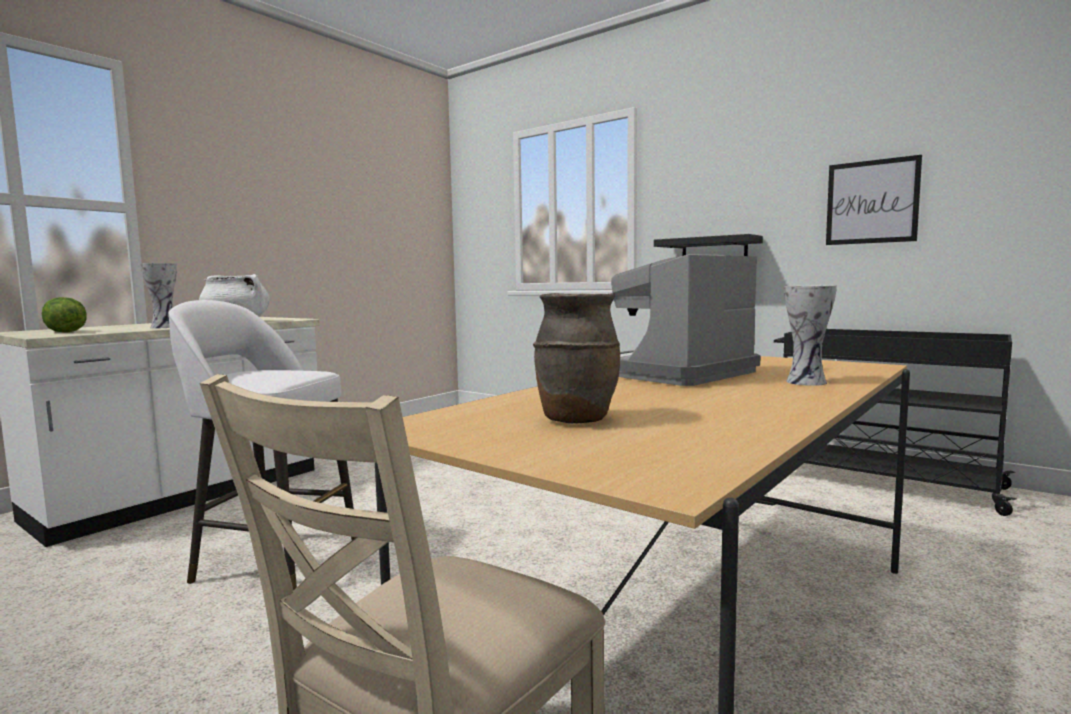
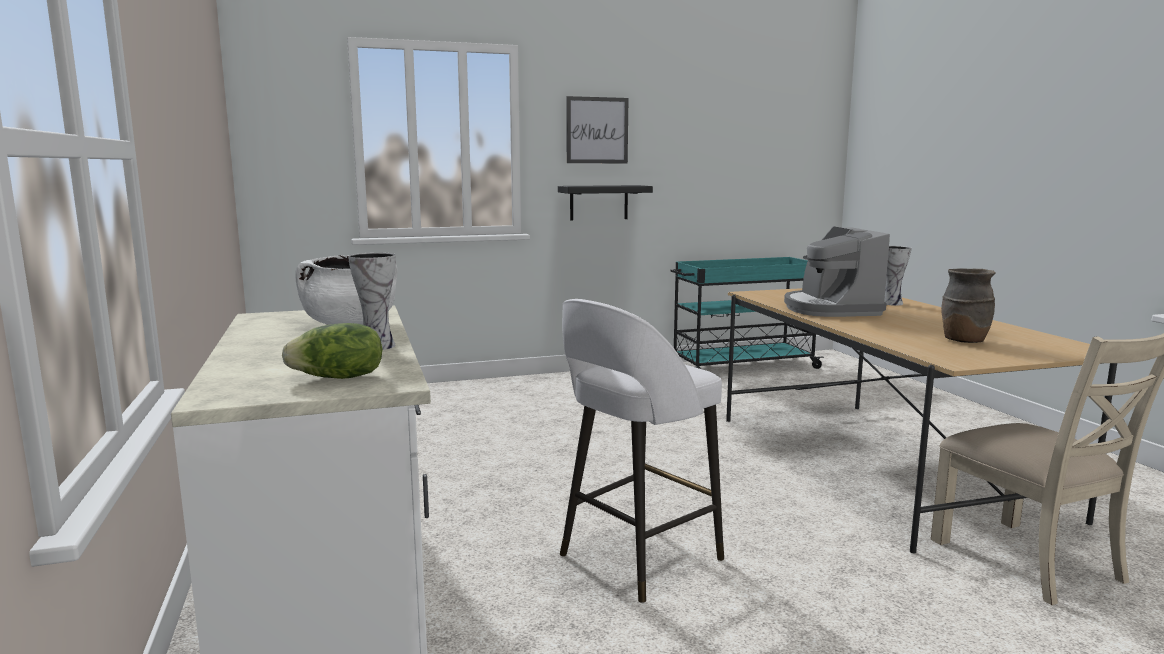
camera: 55 degrees left, 5 degrees up
(872, 202) = (713, 164): picture -> picture (597, 130)
(881, 481) = (741, 366): black cart -> turquoise cart

